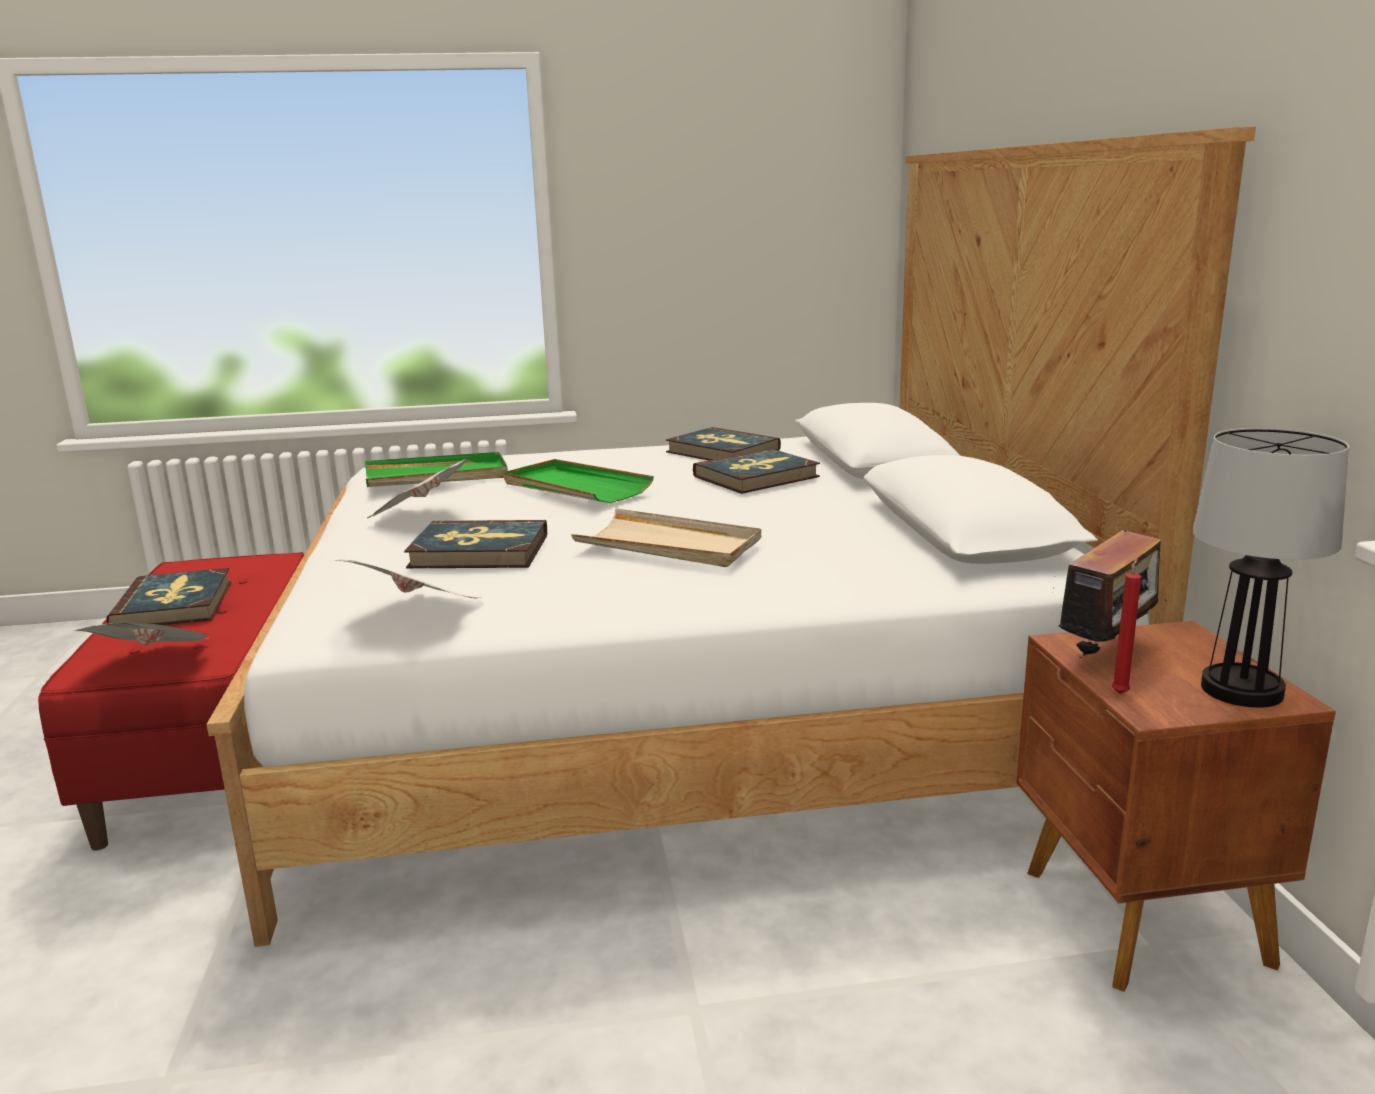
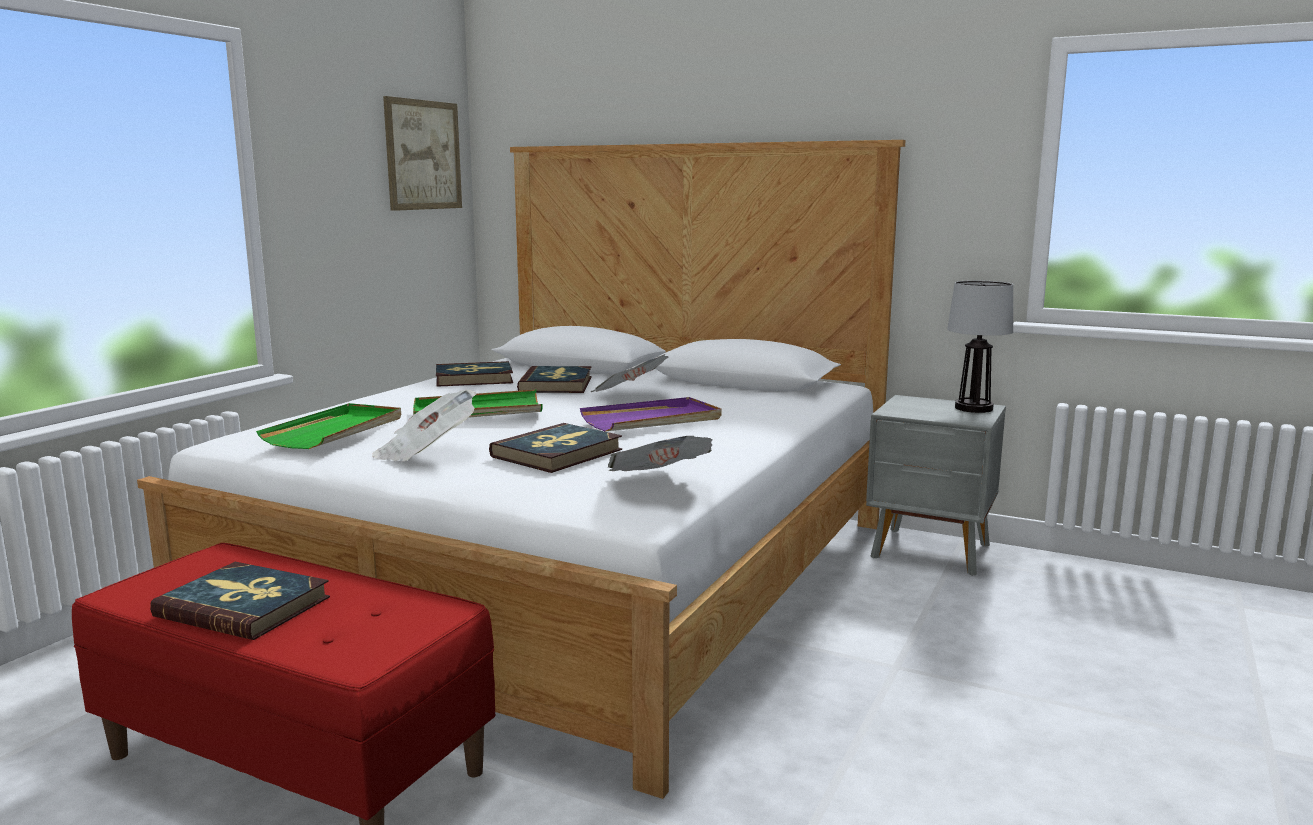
camera: 55 degrees left, 5 degrees down
(157, 664) = (398, 630): newspaper -> newspaper (629, 395)
(669, 545) = (652, 420): beige tray -> purple tray
(807, 172) = (423, 155): none -> picture
(1108, 650) = (908, 410): radio -> none
(1120, 692) = (953, 420): red candle -> none
(1142, 919) = (932, 552): brown nightstand -> grey nightstand

